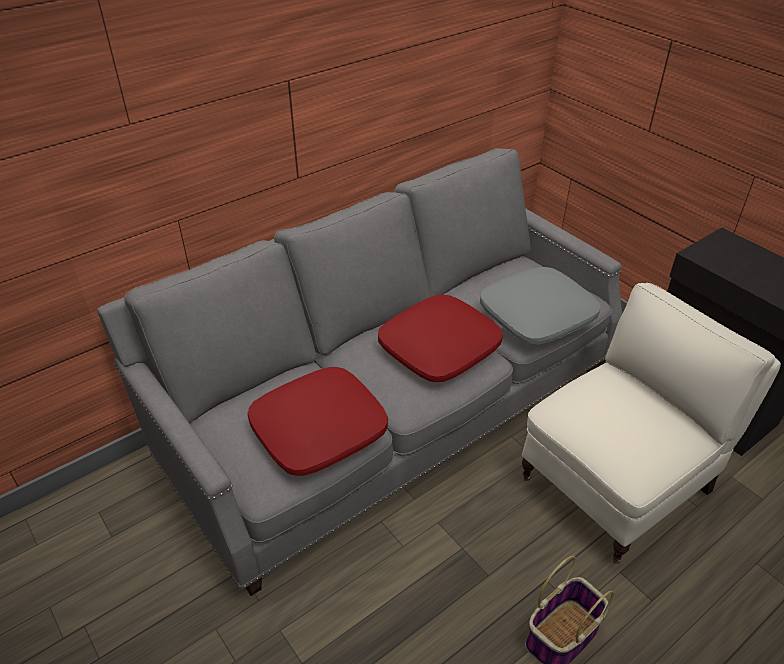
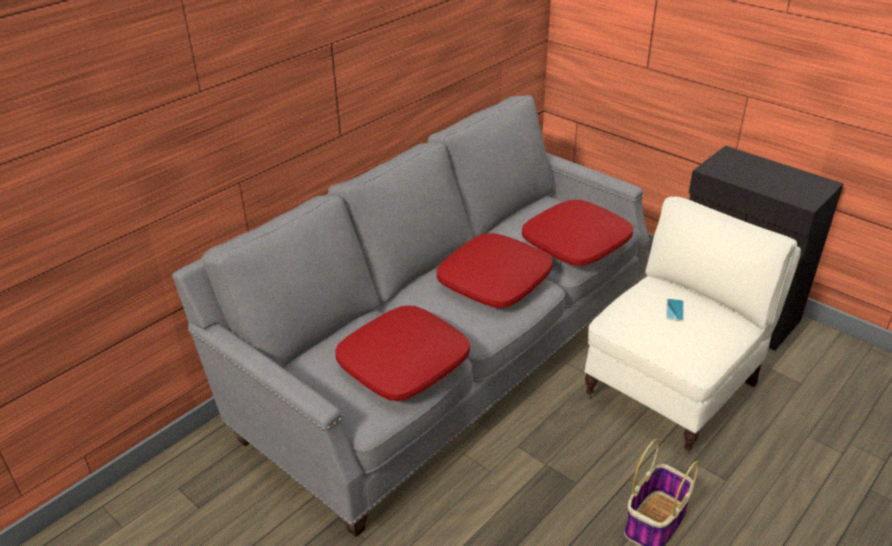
camera: 10 degrees left, 5 degrees down
(537, 315) = (575, 242): grey pillow -> red pillow
(624, 409) = (674, 310): none -> phone

